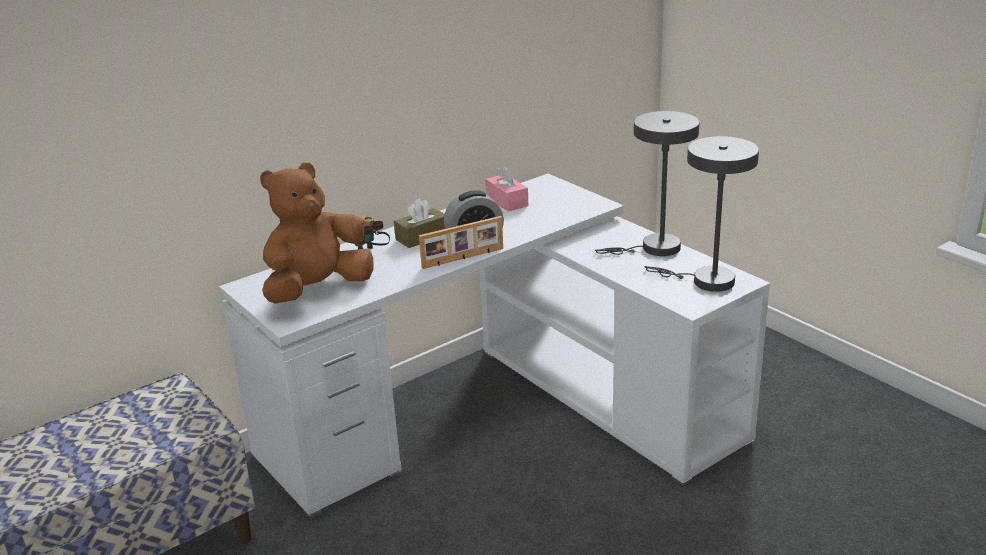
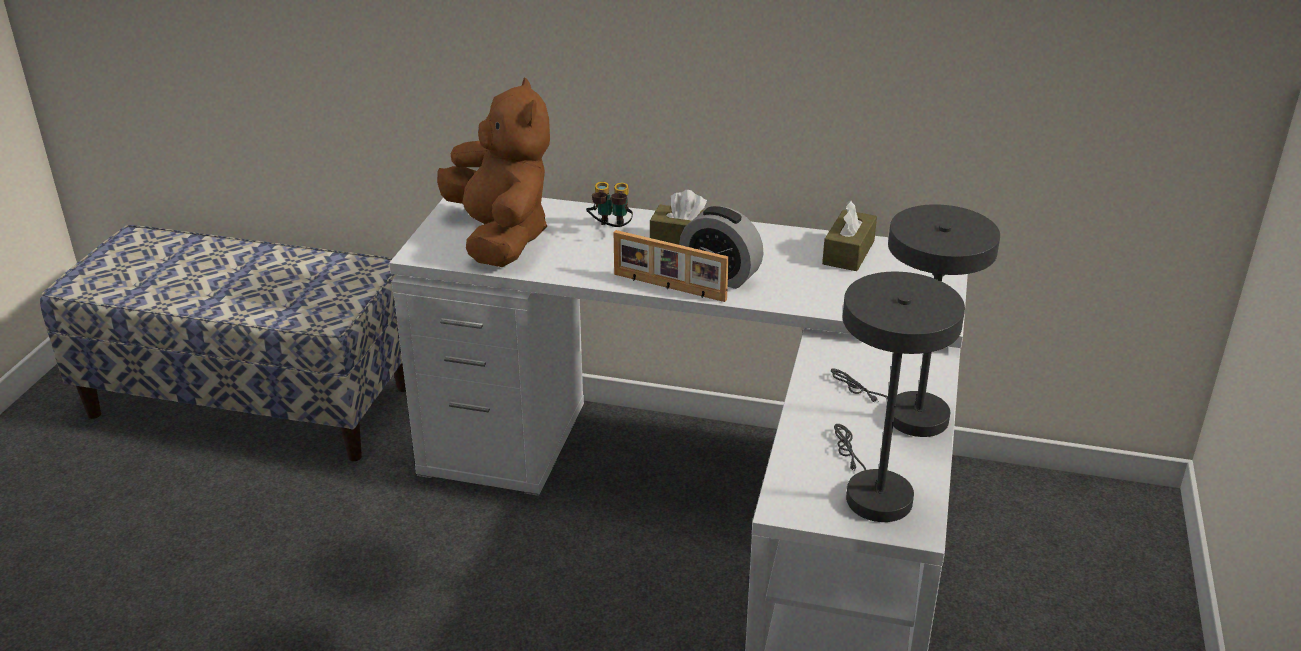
camera: 50 degrees right, 5 degrees up
(317, 289) = (500, 238): brown plush toy -> brown plush toy turned 60 degrees clockwise
(507, 201) = (848, 252): pink tissue box -> brown tissue box

